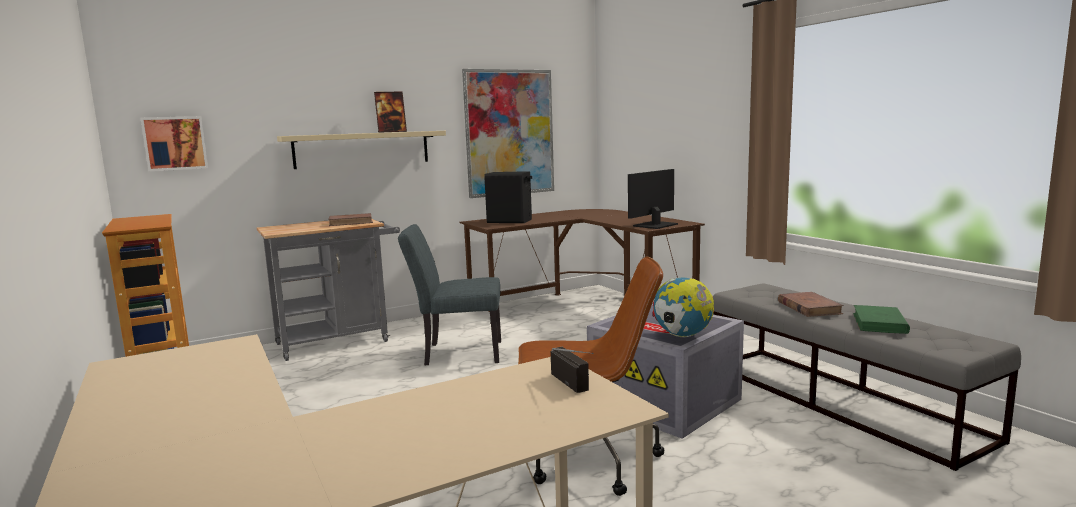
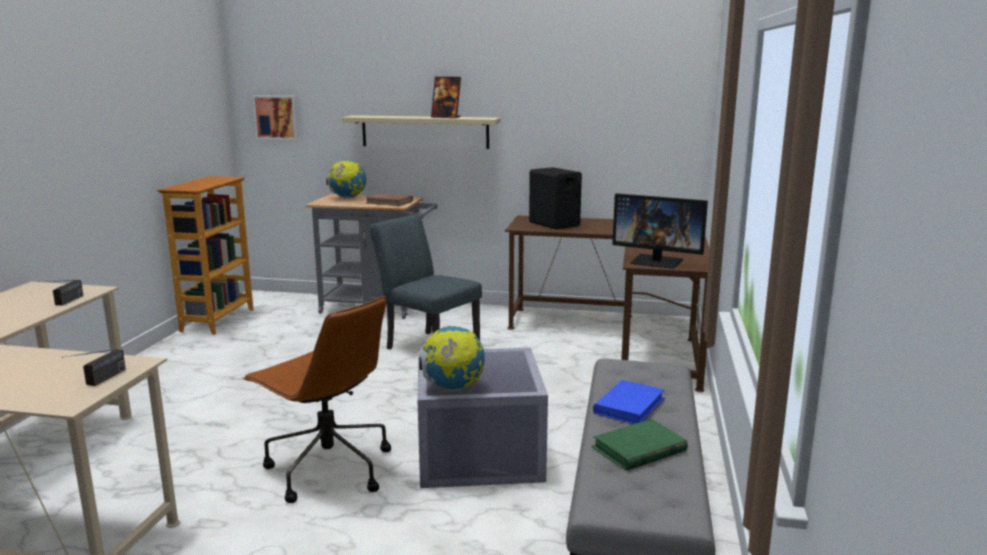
camera: 40 degrees right, 5 degrees up
(243, 361) = (64, 303): none -> radio
(292, 226) = (348, 198): none -> globe
(509, 133) = (587, 124): picture -> none
(655, 225) = (657, 261): monitor -> monitor turned 150 degrees counterclockwise
(809, 308) = (629, 406): brown book -> blue book

